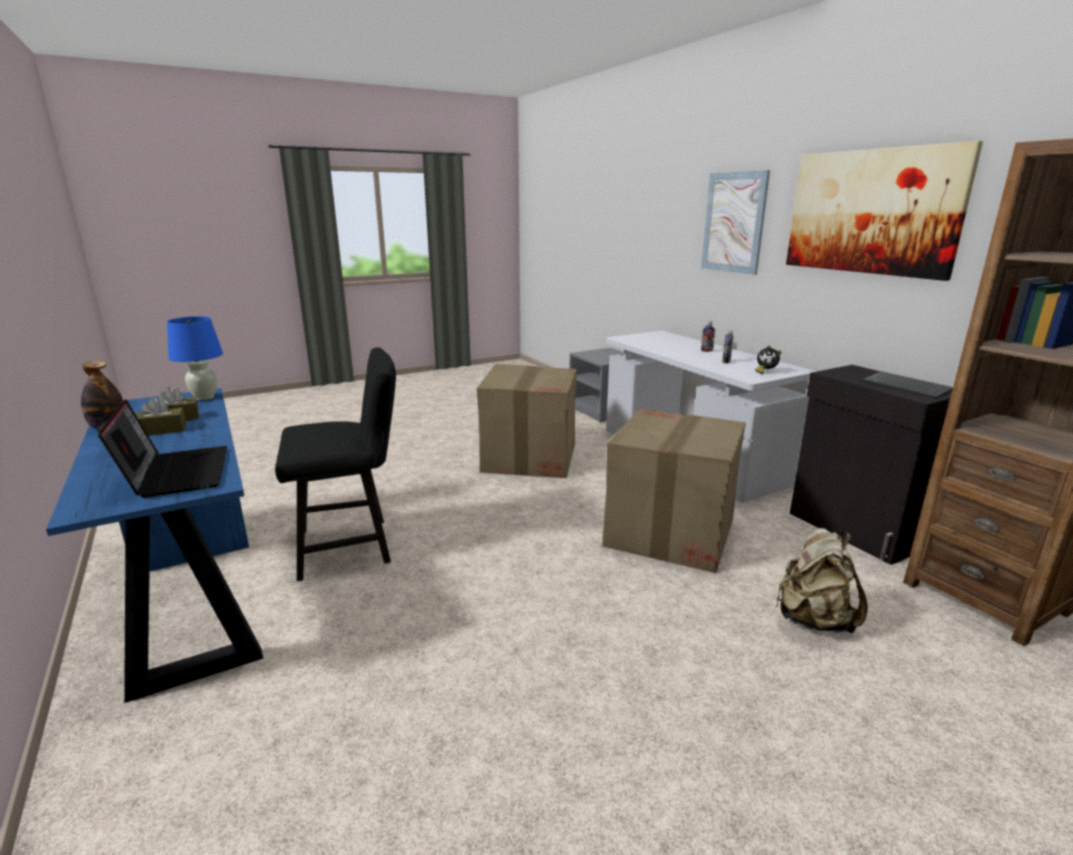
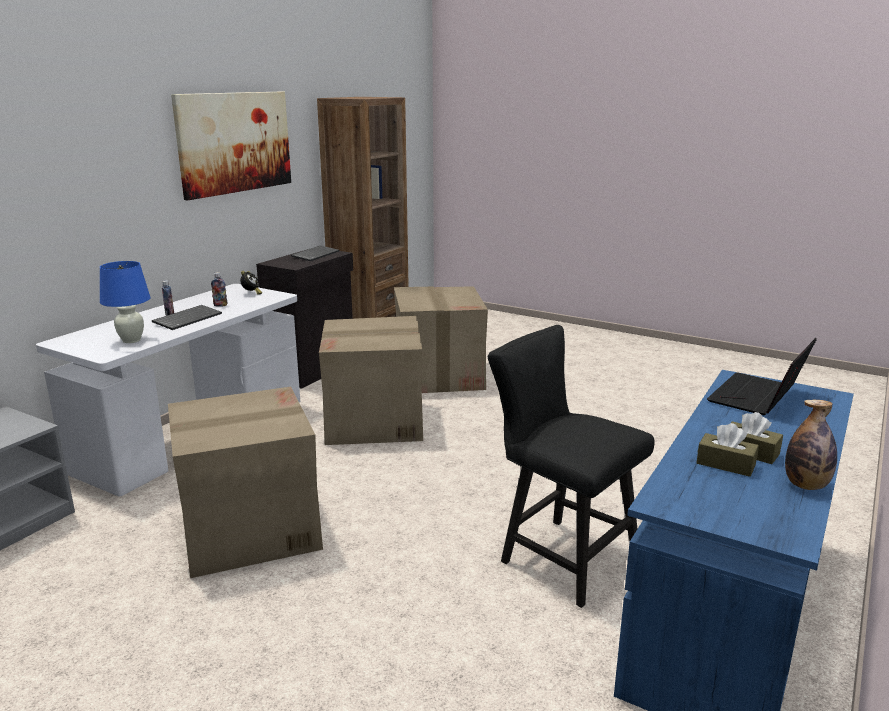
camera: 120 degrees left, 0 degrees up
(204, 397) = (667, 492): blue table lamp -> blue table lamp (132, 340)
(690, 353) = (187, 318): none -> keyboard
(734, 222) = (108, 170): picture -> none
(813, 620) = (439, 375): beige backpack -> cardboard box

